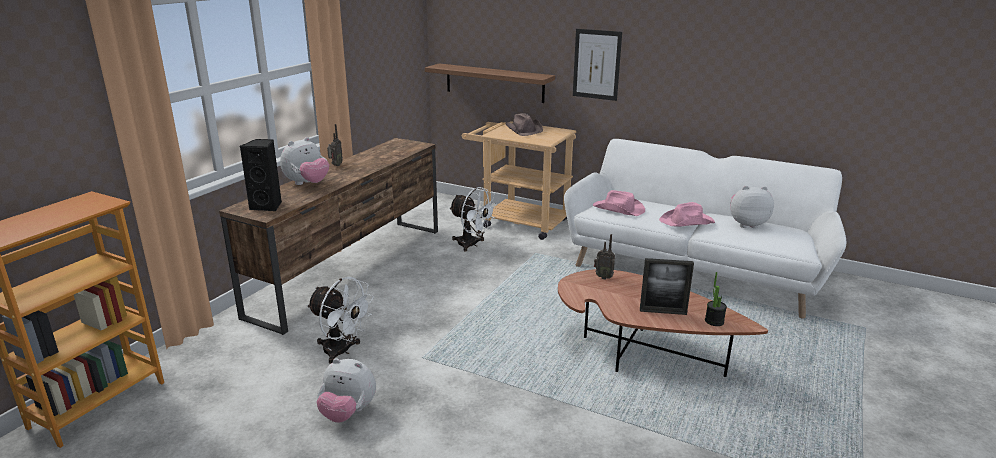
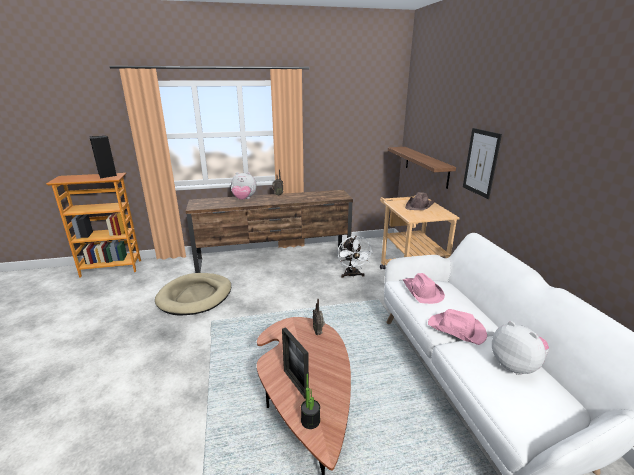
camera: 50 degrees right, 0 degrees up
(268, 206) = (205, 204): black speaker -> black speaker (107, 175)
(342, 351) = (195, 296): white fan -> beige dog bed
(348, 413) = (142, 325): plush toy -> none

